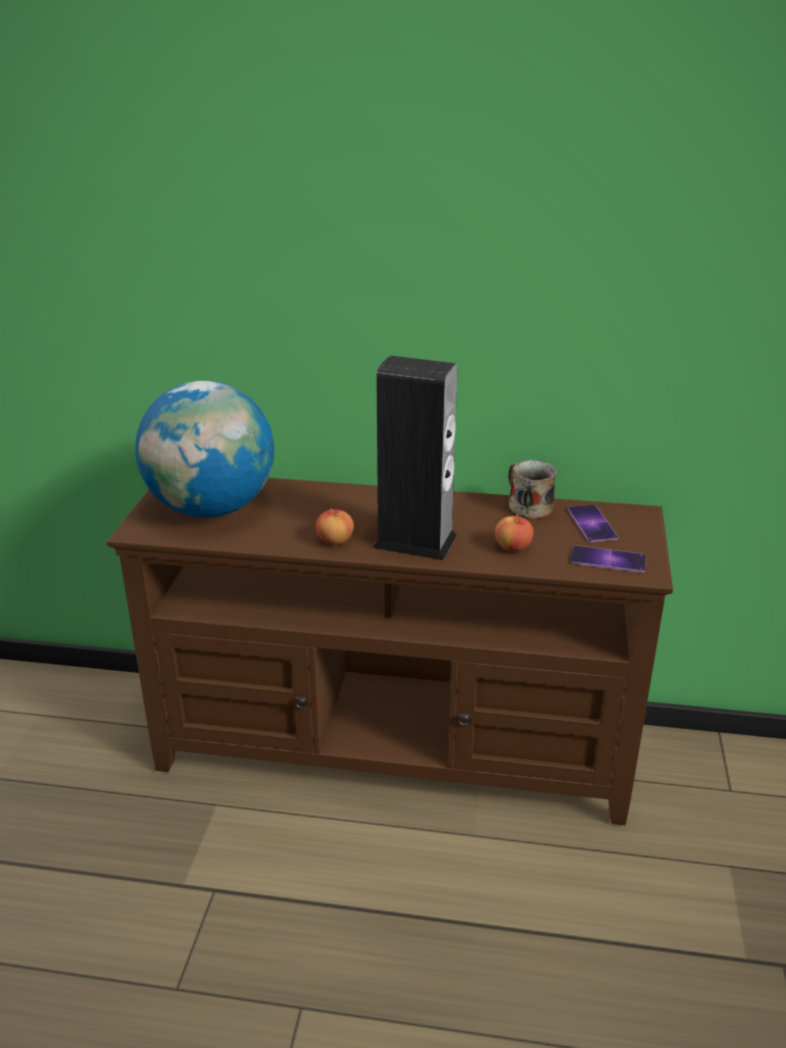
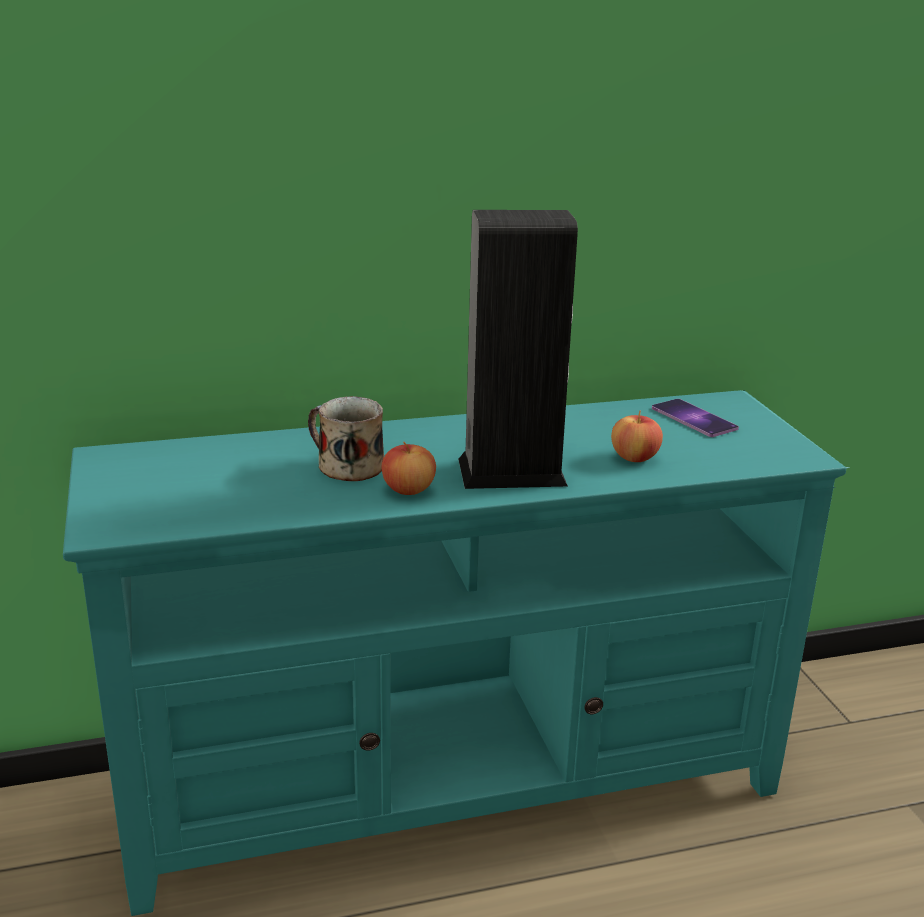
camera: 25 degrees left, 5 degrees down
(212, 509) = (195, 483): globe -> none
(393, 750) = (453, 787): brown tv stand -> turquoise tv stand
(528, 507) = (606, 413): mug -> mug (347, 466)
(608, 559) = (751, 451): phone -> none

